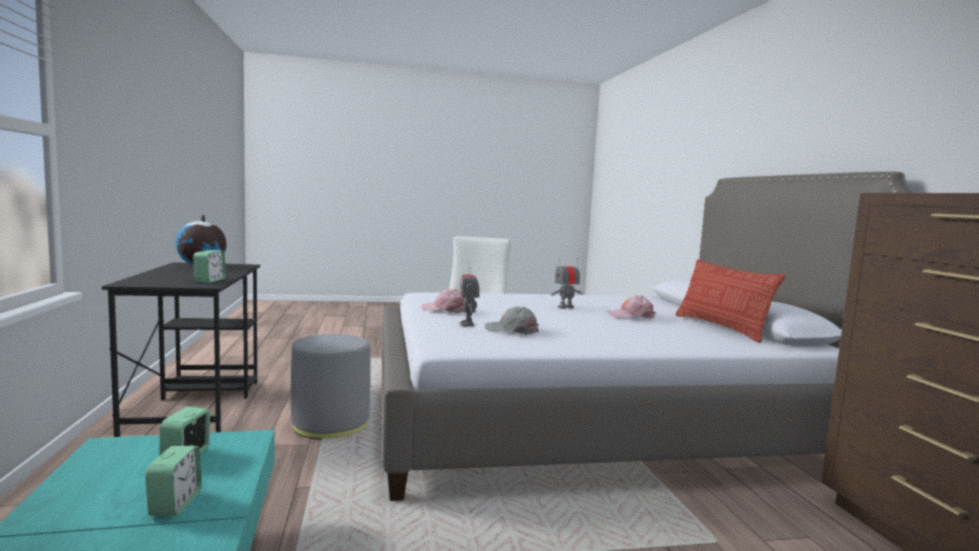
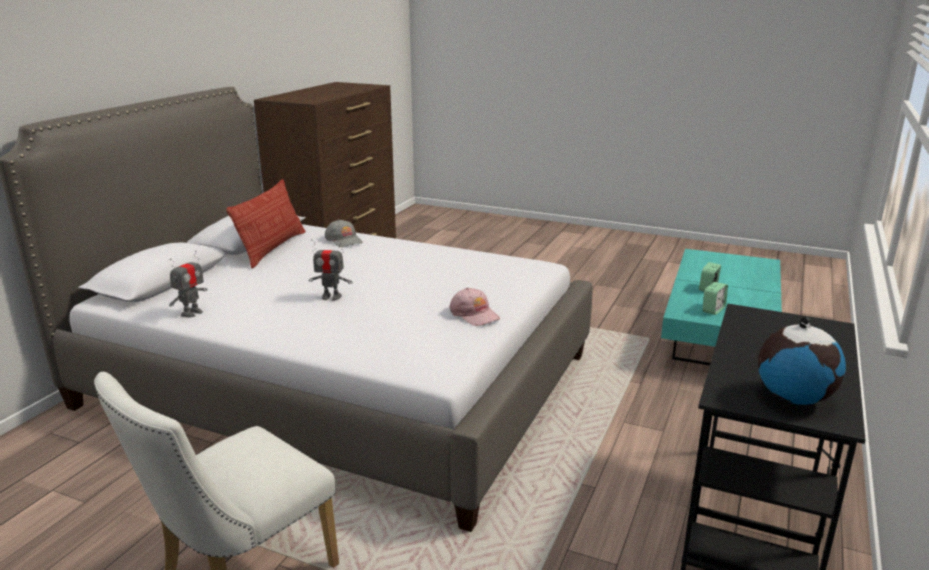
camera: 145 degrees left, 15 degrees up
(210, 280) = (748, 325): alarm clock -> none
(330, 424) = (595, 443): grey ottoman -> none
(468, 324) = (487, 286): toy robot -> toy robot (192, 313)
(512, 330) = (461, 273): grey cap -> grey cap (344, 240)
(631, 316) = (302, 273): pink cap -> none

